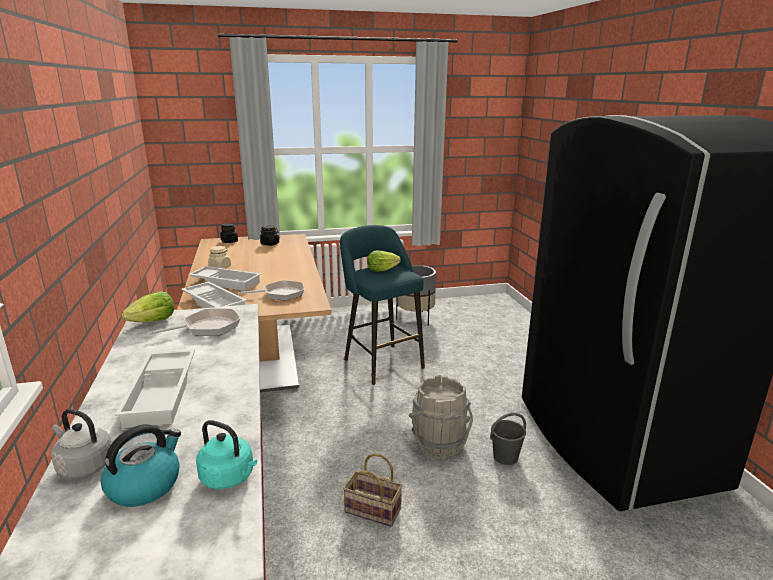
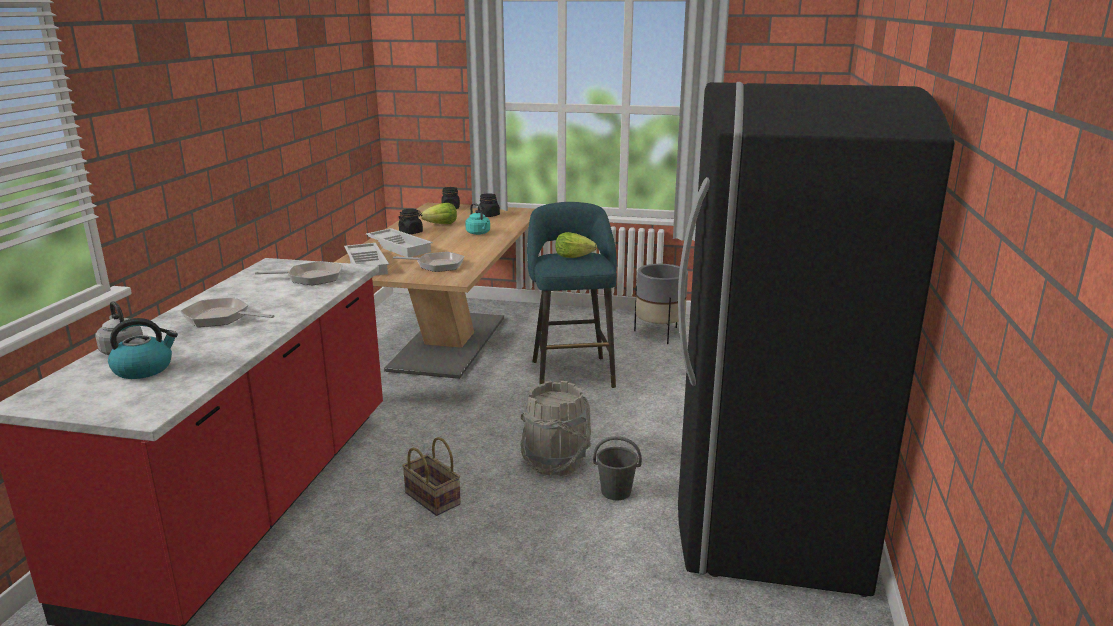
camera: 25 degrees right, 0 degrees up
(153, 322) = (275, 266): lettuce -> lettuce (441, 224)
(163, 393) = (220, 318): white tray -> frying pan
(220, 267) = (411, 232): beige jar -> black jar
(229, 478) = (199, 377): turquoise kettle -> turquoise kettle (479, 233)

